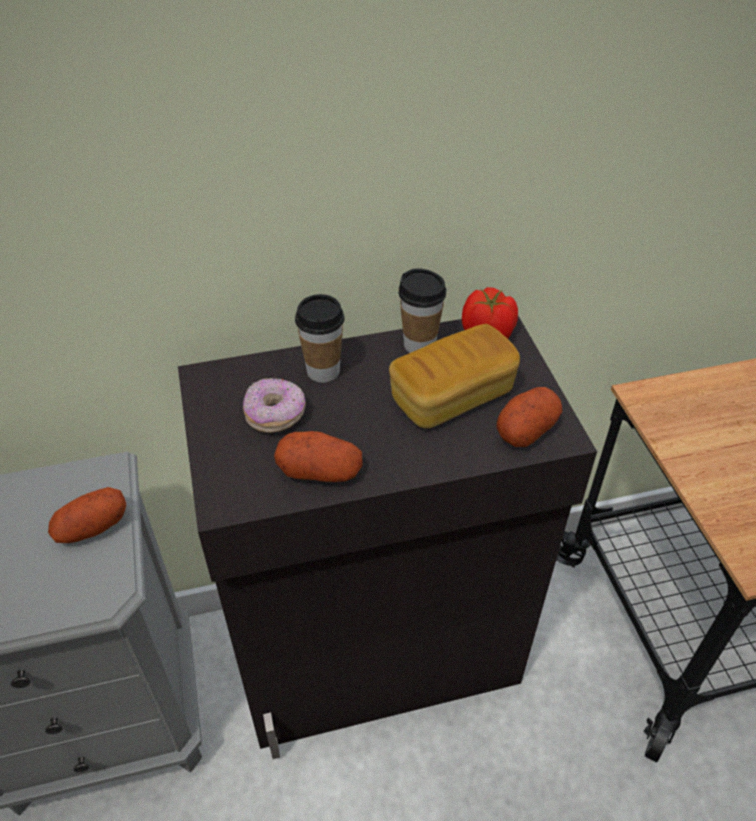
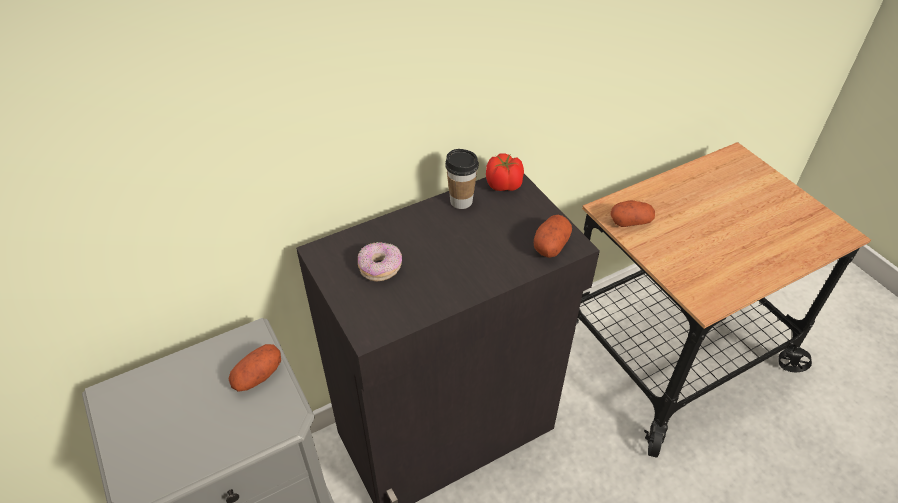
camera: 15 degrees left, 0 degrees up
(320, 471) = (426, 299): potato -> potato (630, 222)
(323, 371) = (401, 231): cup -> none
(452, 396) = (495, 232): bread -> none

